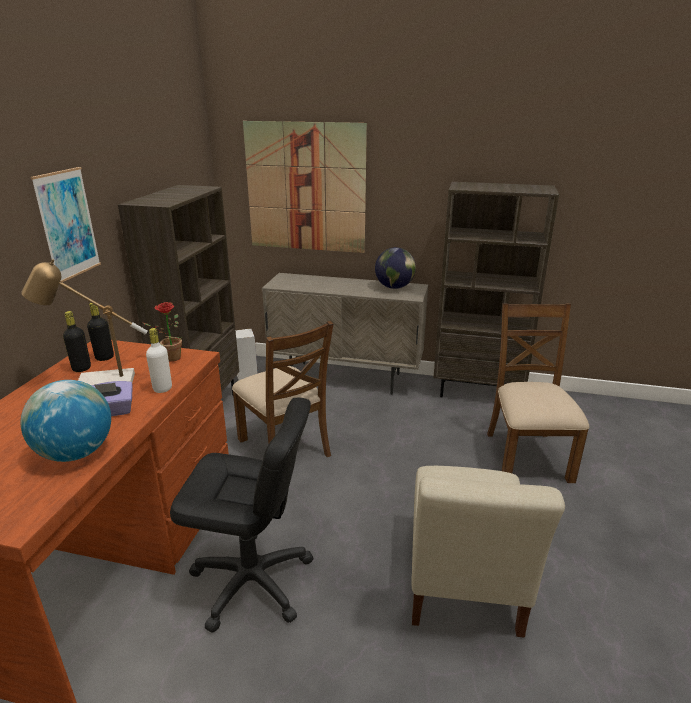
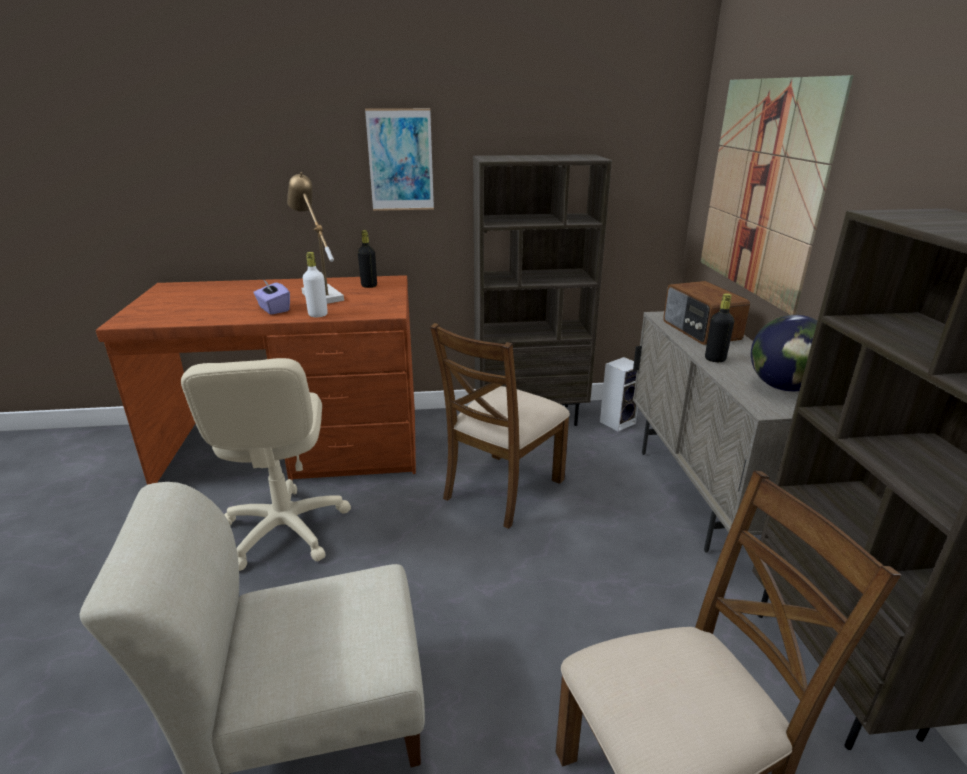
camera: 70 degrees right, 0 degrees up
(76, 453) = (209, 314): globe -> none
(81, 368) = (345, 285): black bottle -> black bottle (715, 359)
(170, 359) = (378, 304): potted plant -> none
(252, 581) = (285, 529): black office chair -> beige office chair
(309, 283) = (700, 331): none -> radio

